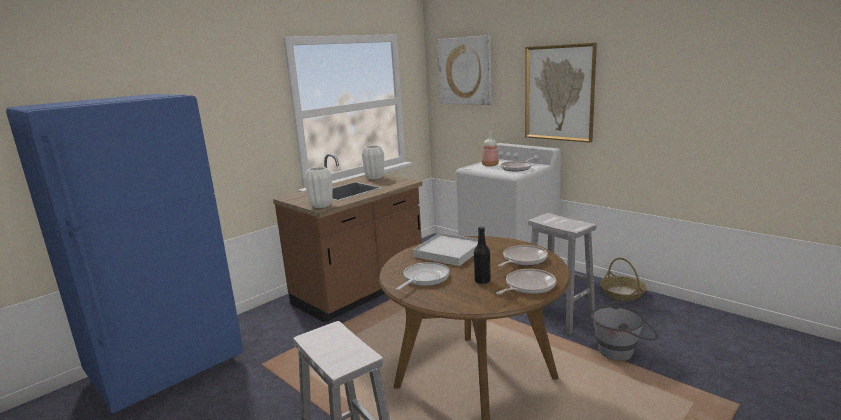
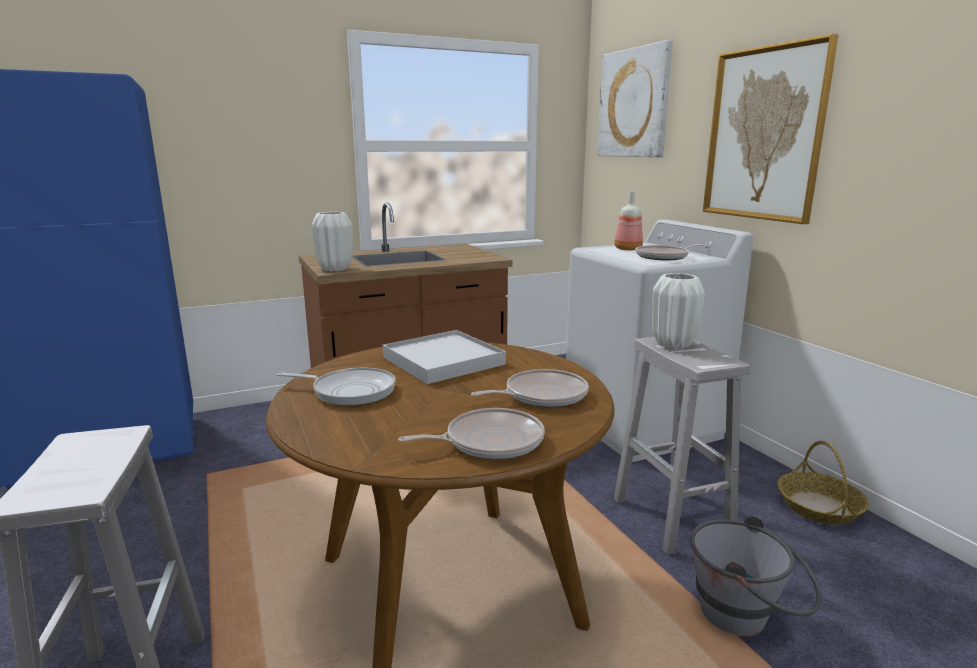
camera: 20 degrees right, 0 degrees up
(374, 177) = (458, 249): white vase -> white vase (673, 344)
(424, 278) = (349, 391): frying pan -> frying pan turned 45 degrees clockwise
(482, 281) = (428, 415): black bottle -> none

